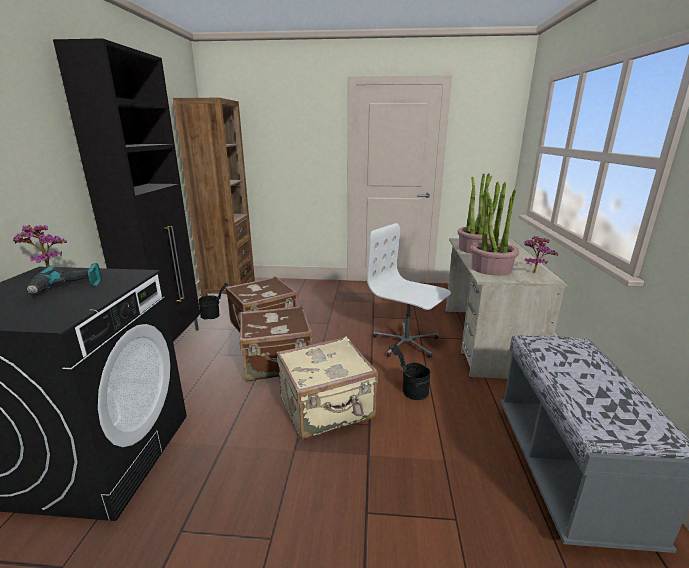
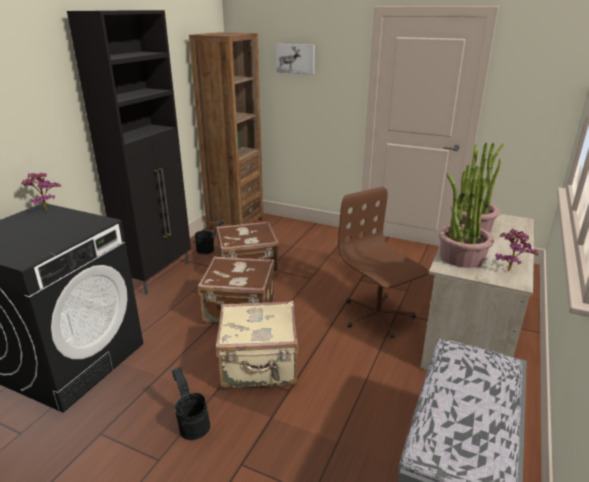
camera: 20 degrees right, 5 degrees up
(67, 288) = (48, 228): power drill -> none
(276, 126) = (296, 58): none -> picture
(406, 343) = (377, 316): white office chair -> brown office chair
(410, 390) = (348, 367): black bucket -> black bucket (192, 424)

